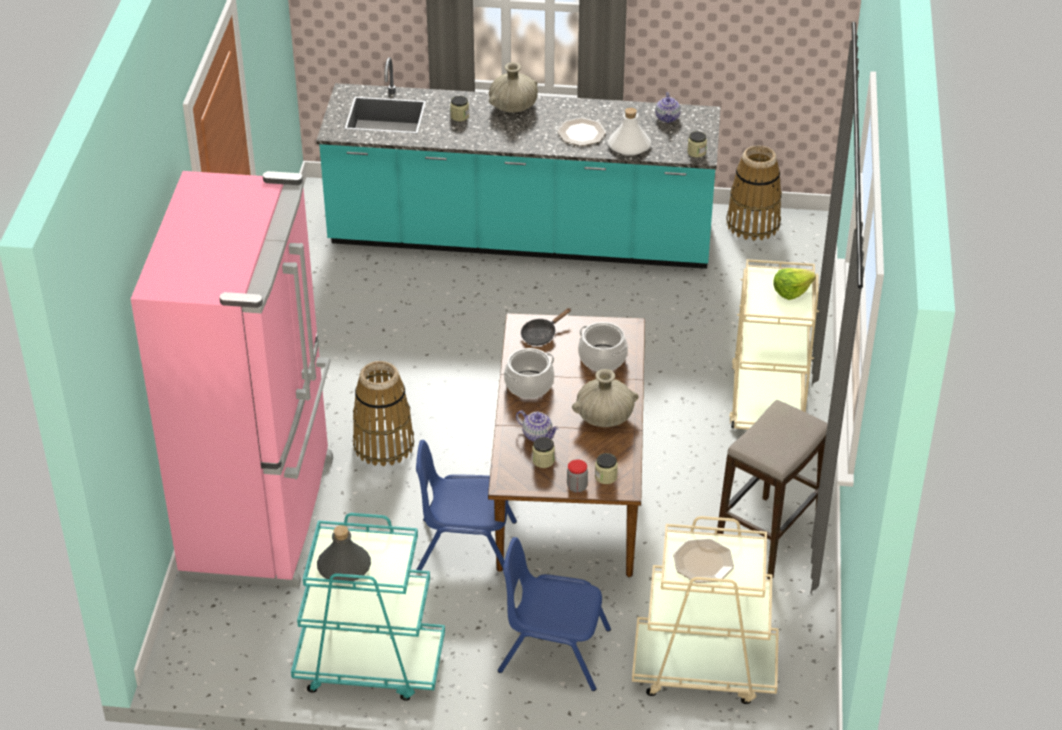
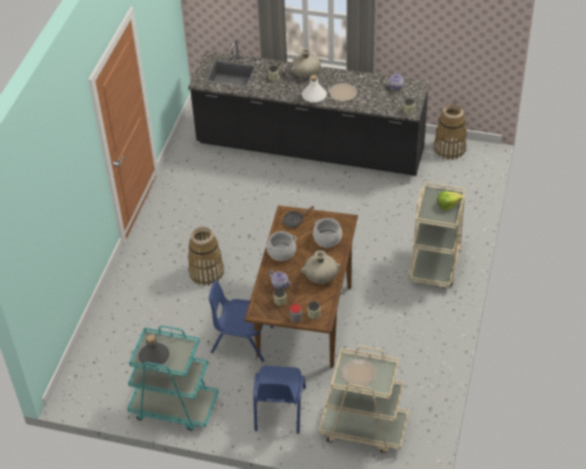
camera: 10 degrees right, 5 degrees up
(262, 516) = (131, 310): pink fridge -> none
(521, 238) = (310, 148): turquoise counter -> black counter
(553, 651) = (279, 409): blue chair -> blue chair turned 105 degrees counterclockwise
(629, 145) = (369, 103): white bottle -> white bottle (314, 96)
(768, 538) = (417, 351): stool -> none

